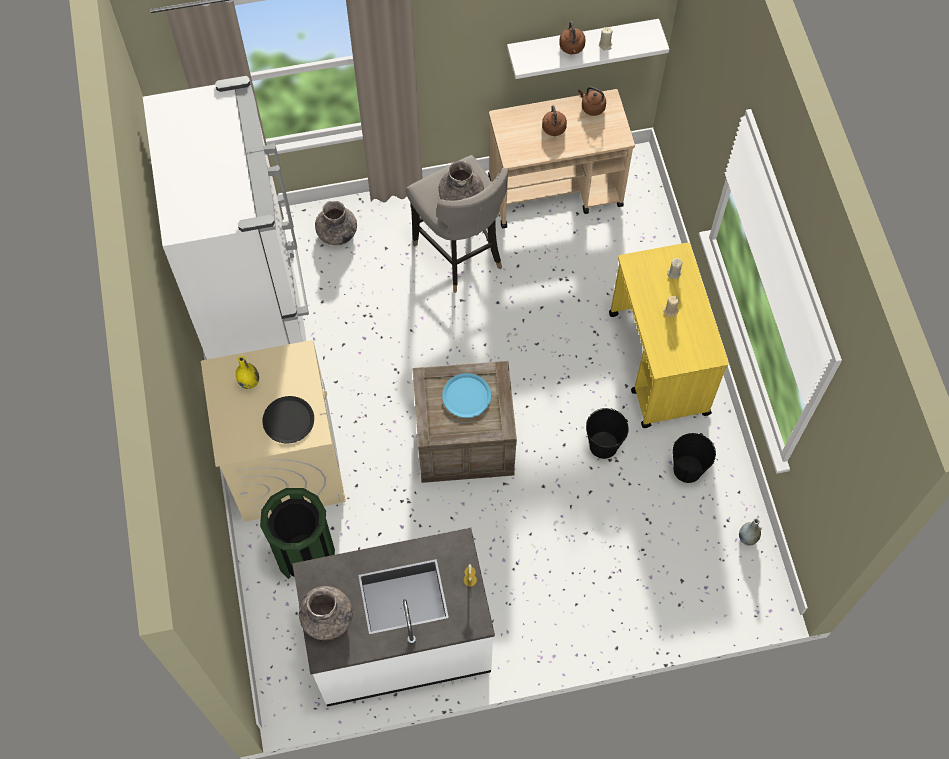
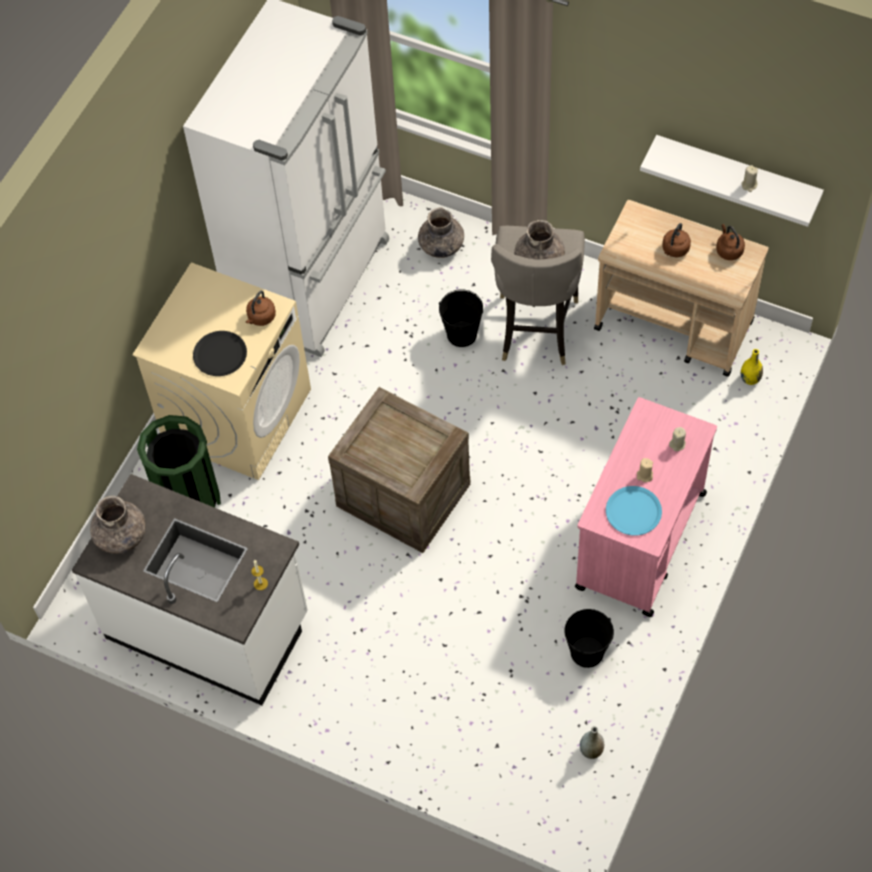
camera: 40 degrees right, 5 degrees down
(249, 382) = (215, 303): yellow vase -> yellow vase (750, 379)
(466, 396) = (405, 439): blue plate -> blue plate (633, 511)
(572, 48) = (714, 171): brown kettle -> brown kettle (261, 318)
(603, 445) = (526, 580): black bucket -> black bucket (462, 334)
(658, 364) = (640, 541): yellow cart -> pink cart

